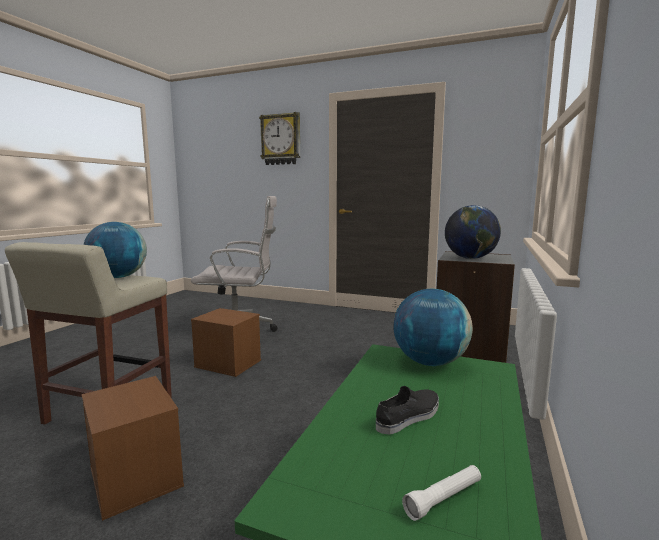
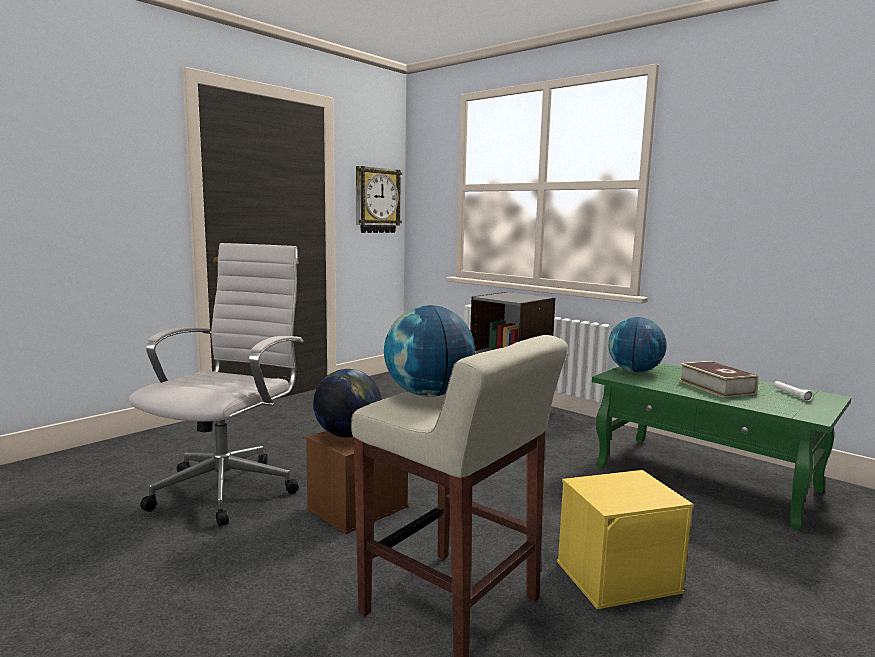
camera: 70 degrees left, 0 degrees up
(137, 477) = (618, 576): brown storage box -> yellow storage box
(281, 139) = (88, 128): wall clock -> wall clock (377, 200)
(409, 416) = (716, 387): black shoe -> book
(470, 258) = (521, 298): globe -> globe (348, 435)

